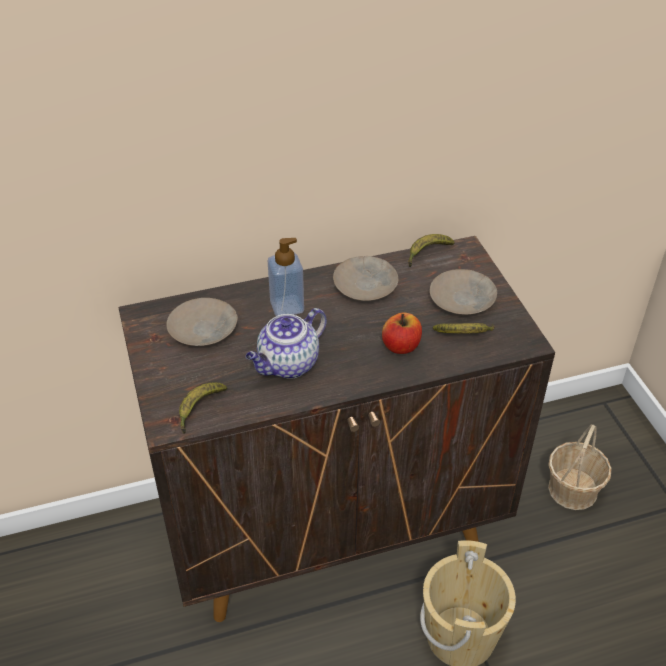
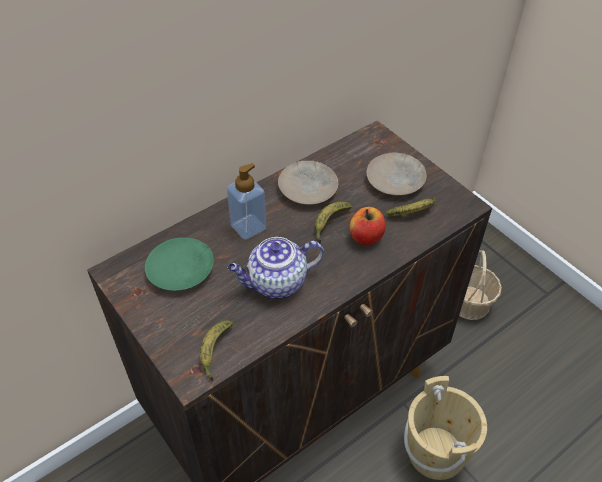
camera: 20 degrees left, 5 degrees up
(204, 329) = (181, 269): beige plate -> green plate
(288, 365) = (276, 283): teapot -> teapot turned 45 degrees clockwise
(427, 253) = (346, 146): banana -> banana (329, 224)

